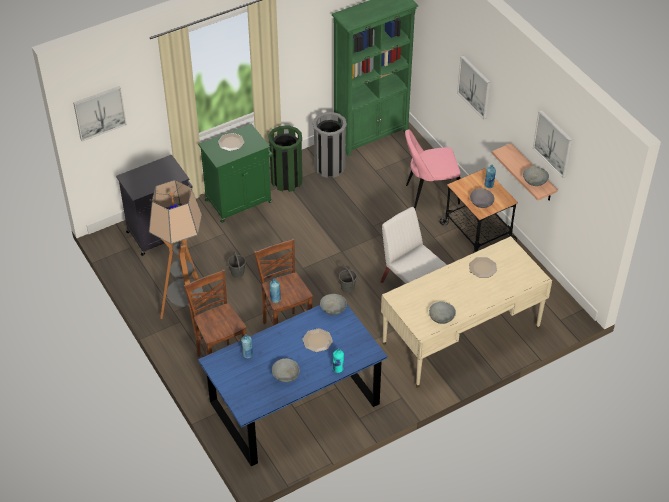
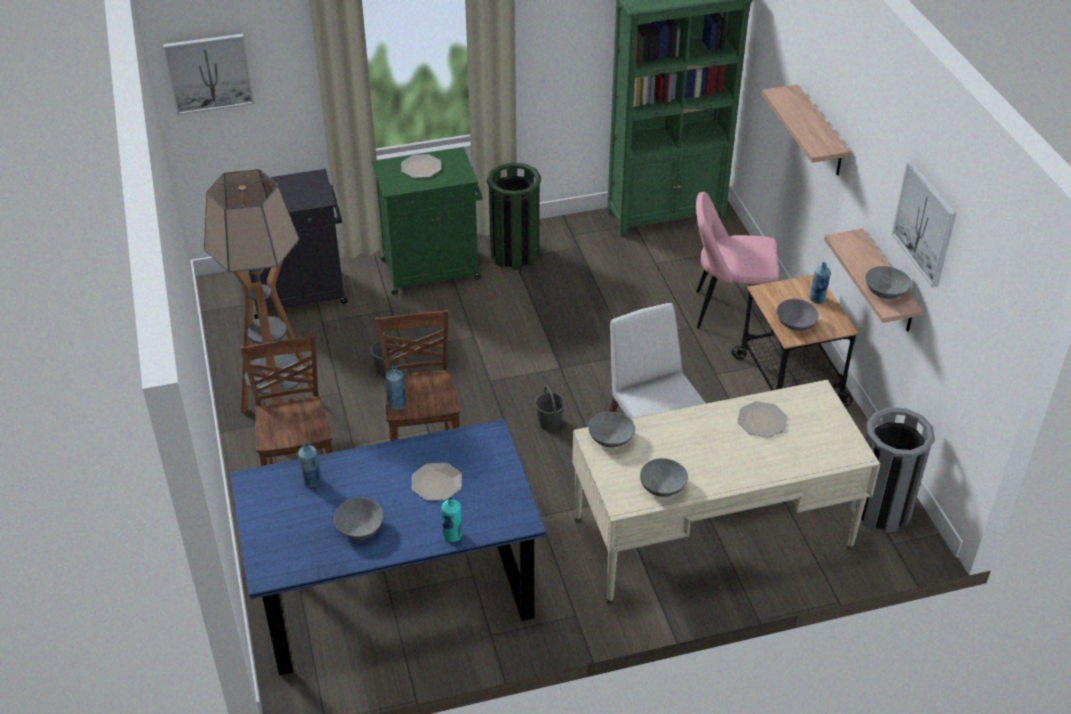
camera: 15 degrees right, 5 degrees down
(329, 167) = (587, 246): grey trash can -> grey trash can (881, 509)
(333, 309) = (483, 438): grey bowl -> grey bowl (610, 439)
(474, 86) = (820, 132): picture -> shelf

